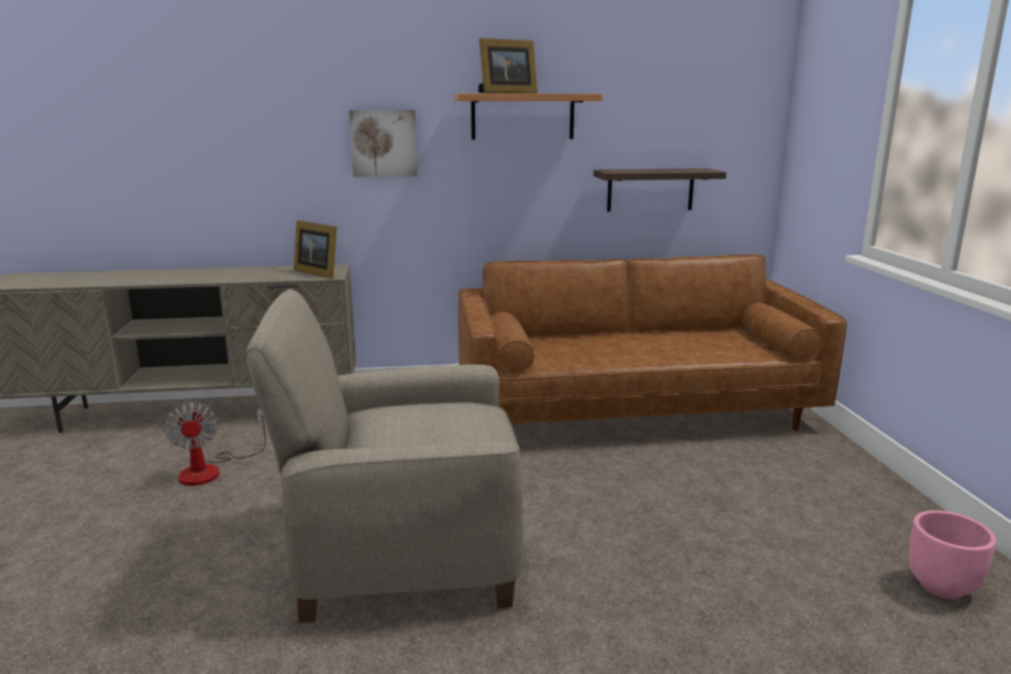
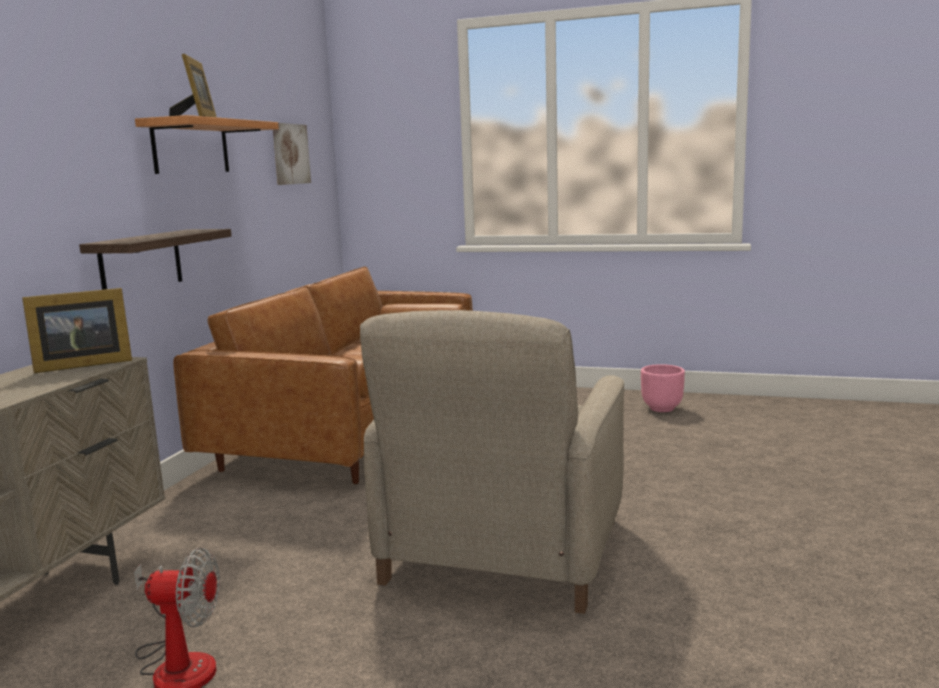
camera: 65 degrees left, 5 degrees down
(384, 143) = (75, 180): picture -> picture (290, 154)
(650, 189) = (279, 220): shelf -> shelf (141, 263)

